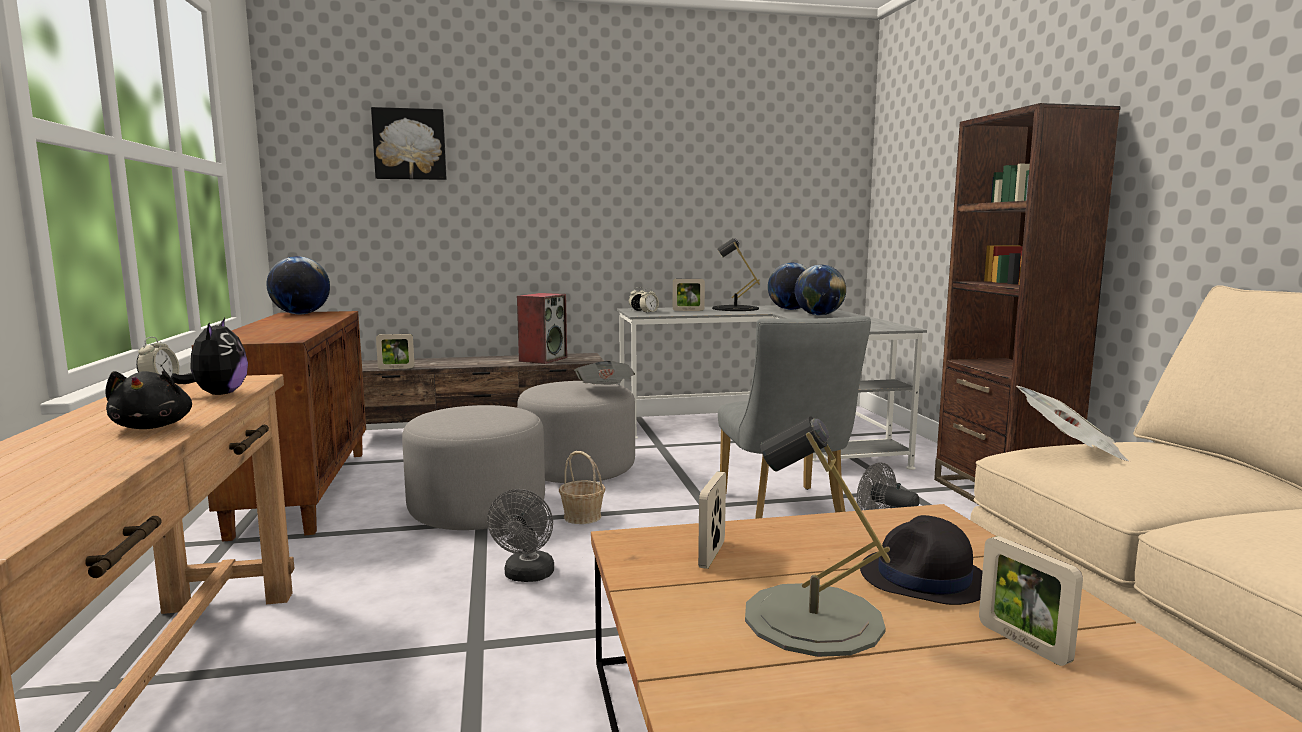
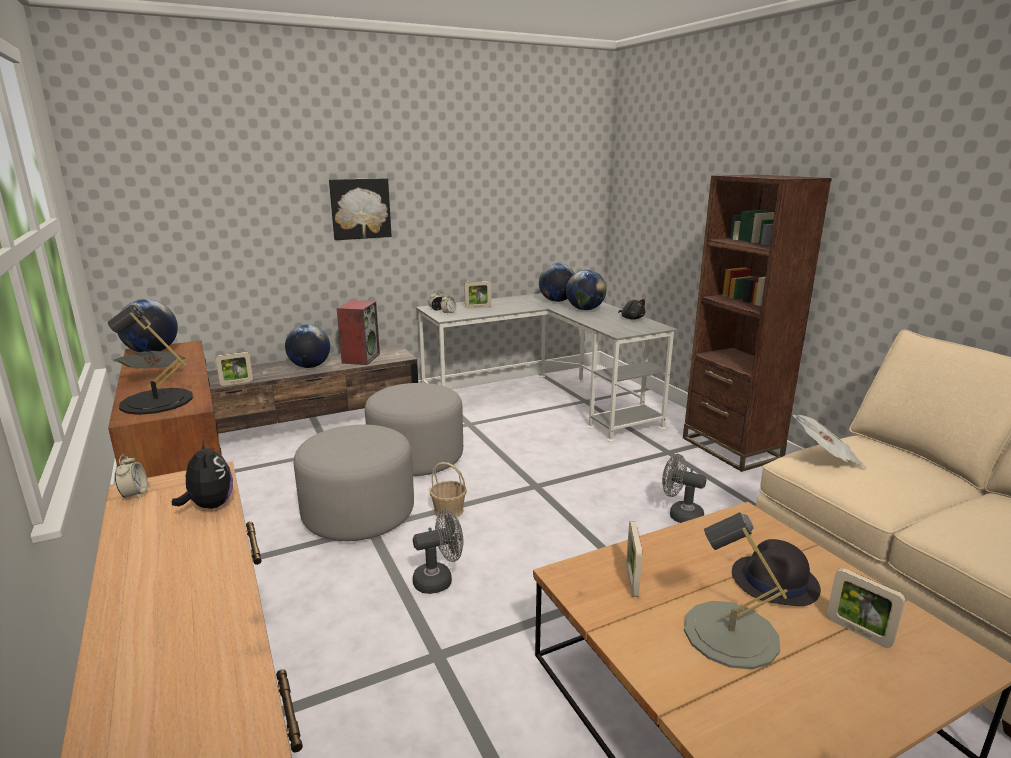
camera: 15 degrees left, 10 degrees up
(153, 426) = (208, 570): black plush toy -> black plush toy (632, 318)
(409, 144) = (219, 171): picture -> picture (360, 208)
(483, 362) = (310, 366): none -> globe
(527, 576) = (439, 580): grey fan -> grey fan turned 105 degrees counterclockwise
(605, 390) = (439, 396): newspaper -> newspaper (155, 376)
(735, 308) = (513, 301): black table lamp -> black table lamp (156, 401)
(785, 512) = (596, 485): grey chair -> none

